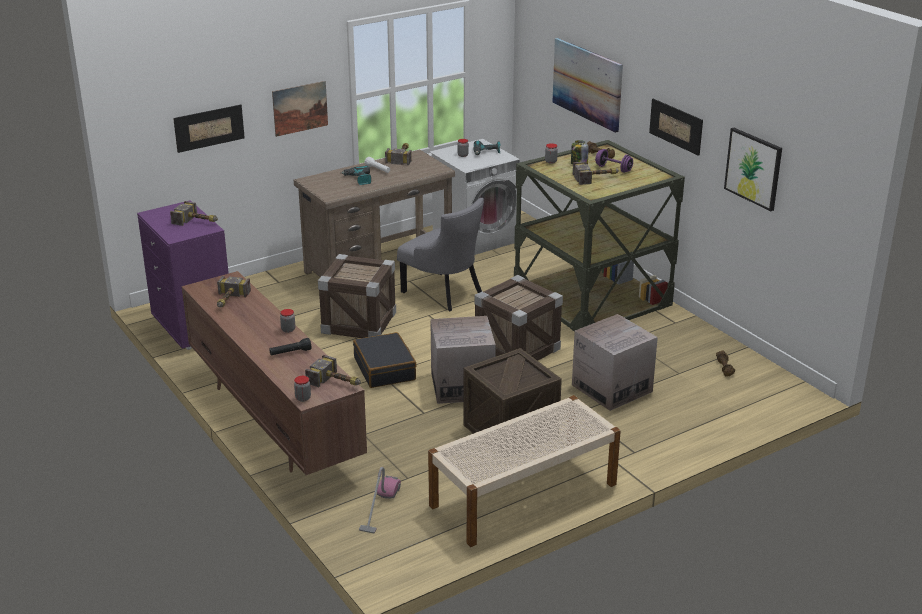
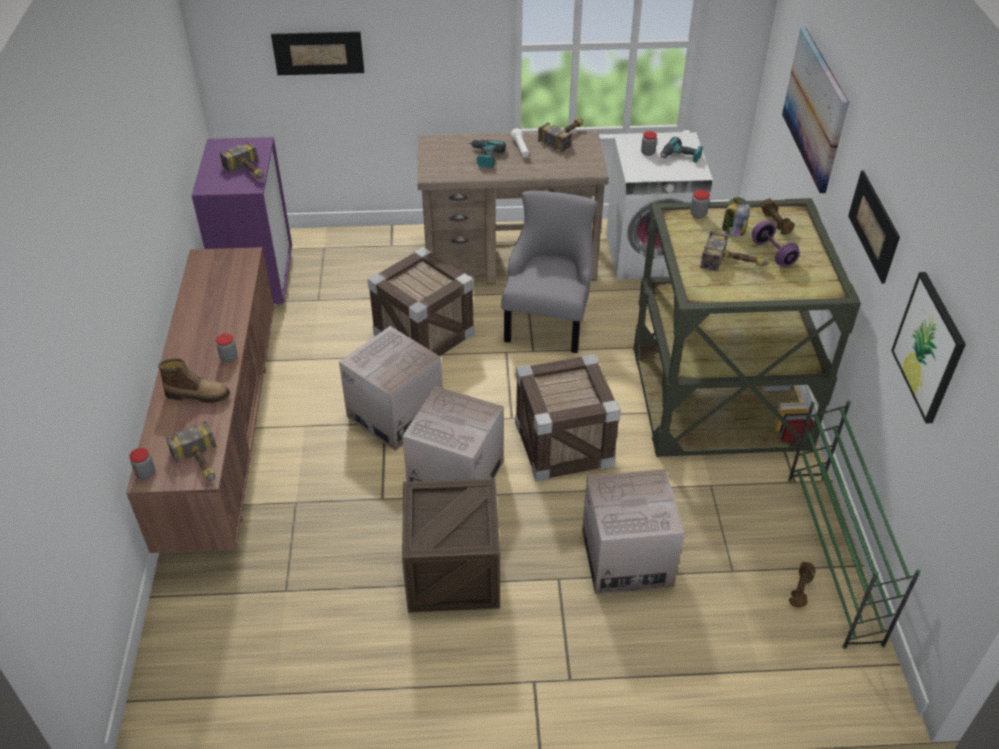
camera: 30 degrees right, 15 degrees up
(228, 301) = (212, 289): hammer -> none
(290, 353) = (198, 394): black flashlight -> boot
(300, 108) = (442, 49): picture -> none
(380, 508) = (222, 622): vacuum cleaner -> none
(385, 369) = (395, 414): black suitcase -> cardboard box
(442, 292) = (548, 323): grey chair -> grey chair turned 150 degrees counterclockwise
(524, 495) = (385, 684): beige bench -> none
(728, 349) = (832, 558): none -> green shoe rack

